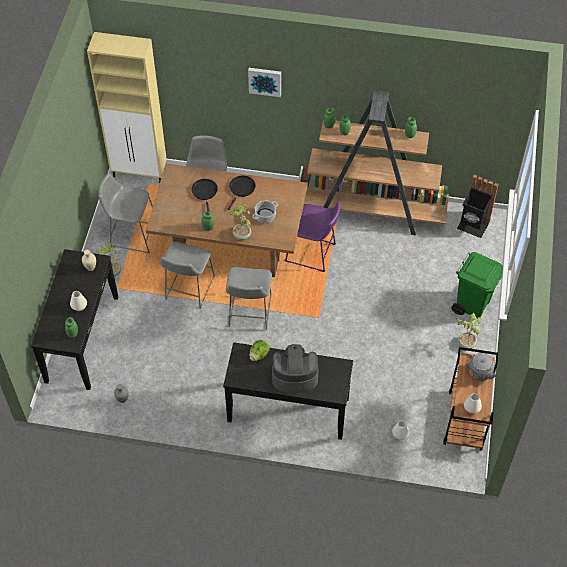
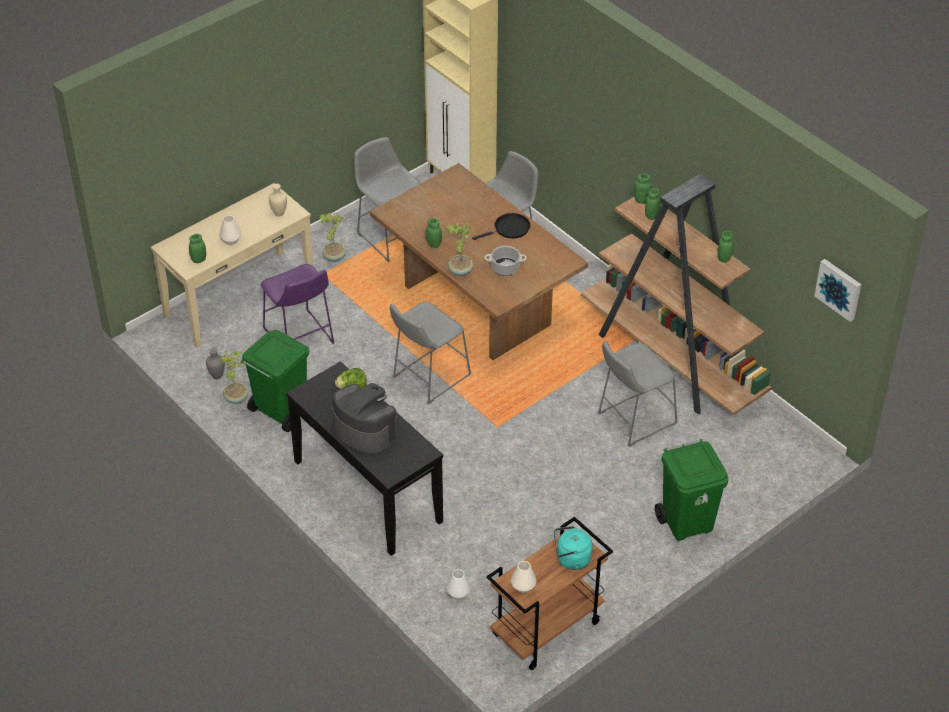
camera: 40 degrees right, 10 degrees down
(81, 338) = (239, 298): black console table -> beige console table
(185, 395) = (280, 411): none -> green trash can
(188, 290) = (390, 318): grey stool -> grey stool (633, 420)
(205, 192) = (468, 211): black frying pan -> none
(265, 81) = (601, 111): picture -> picture (839, 289)
(313, 254) = (560, 363): purple stool -> purple stool (300, 338)
(466, 343) = (636, 556): potted plant -> potted plant (237, 398)
(472, 226) = (779, 446): black trash can -> none
(479, 373) = (571, 559): grey kettle -> turquoise kettle

